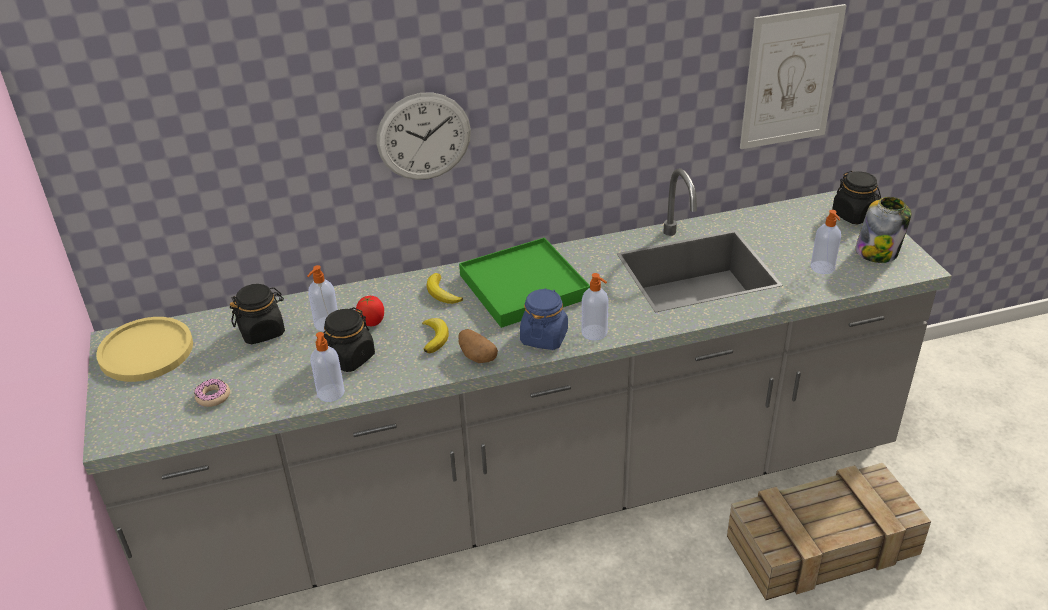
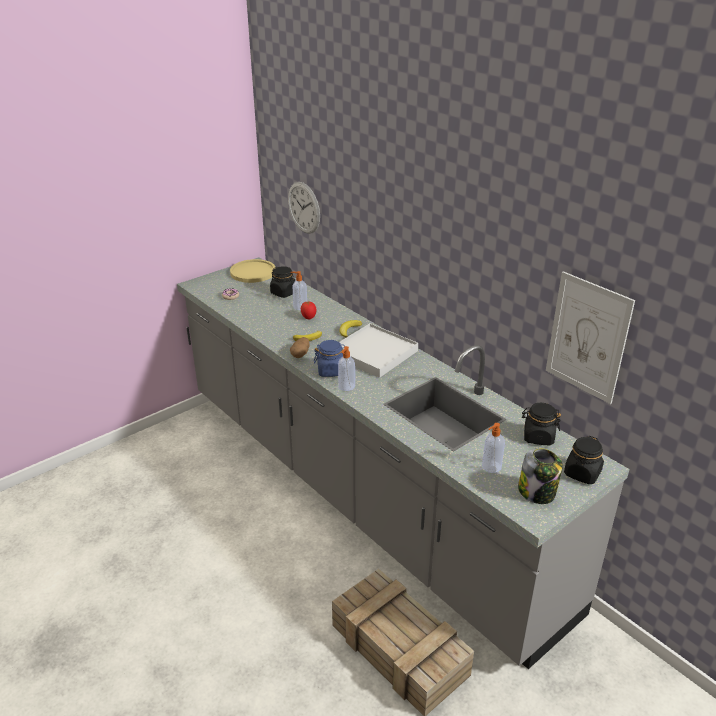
camera: 65 degrees right, 5 degrees down
(330, 394) = (248, 323): soap dispenser -> none
(349, 358) = (277, 320): black jar -> black jar (538, 437)
(424, 136) = (379, 241): wall clock -> wall clock (304, 207)
(523, 287) = (374, 353): green tray -> white tray

